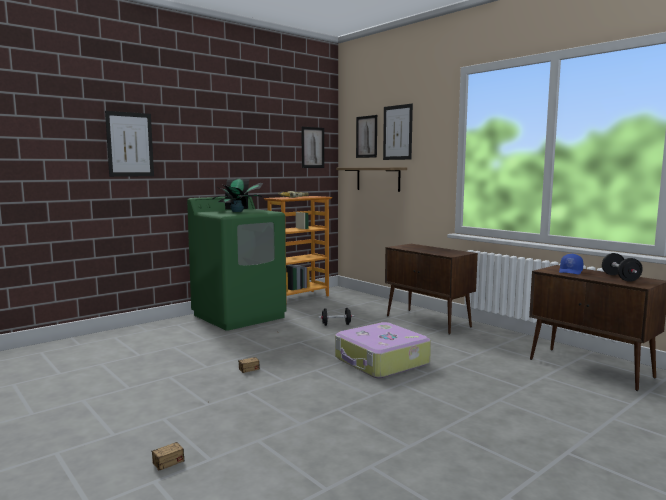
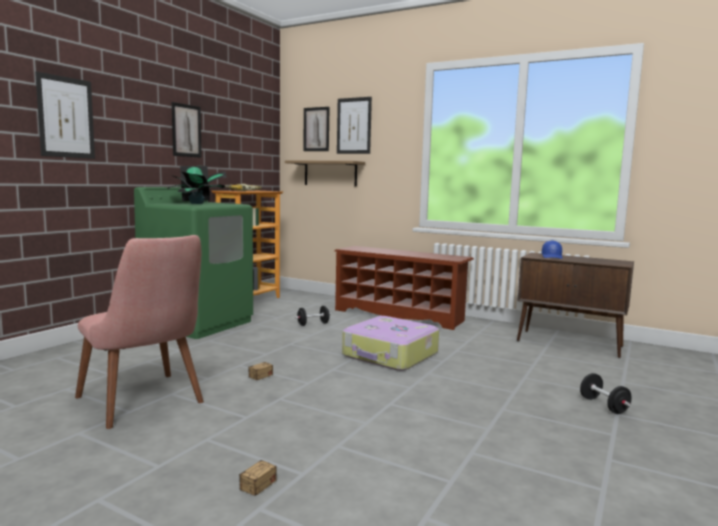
camera: 20 degrees left, 0 degrees up
(145, 383) = (147, 404): none -> pink chair
(312, 147) = (257, 138): picture -> picture (186, 130)
(428, 321) = (400, 315): brown cabinet -> brown shoe rack
(620, 278) = (597, 260): black dumbbell -> black dumbbell (603, 406)

